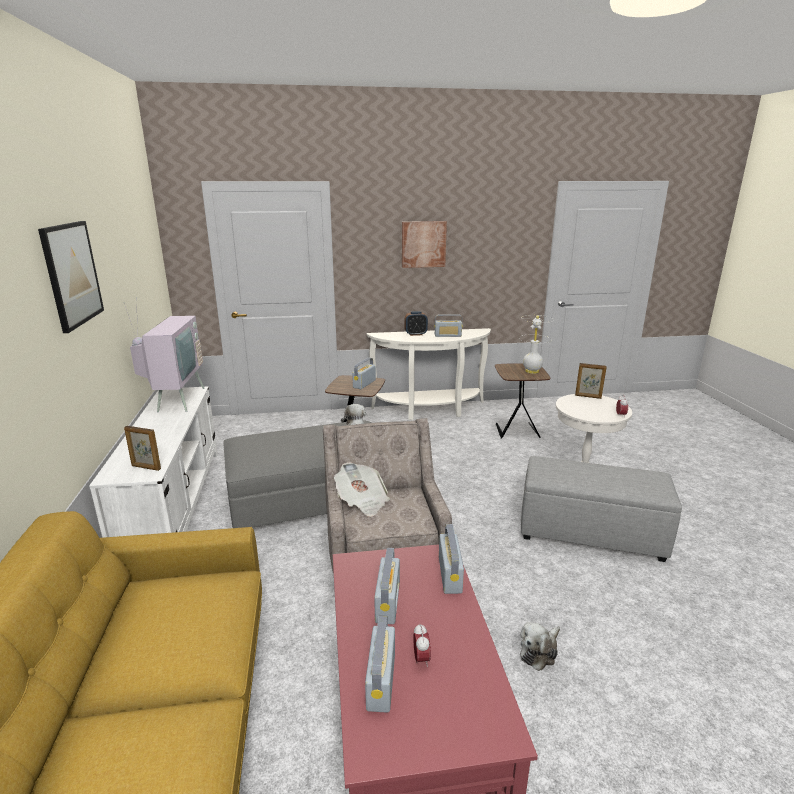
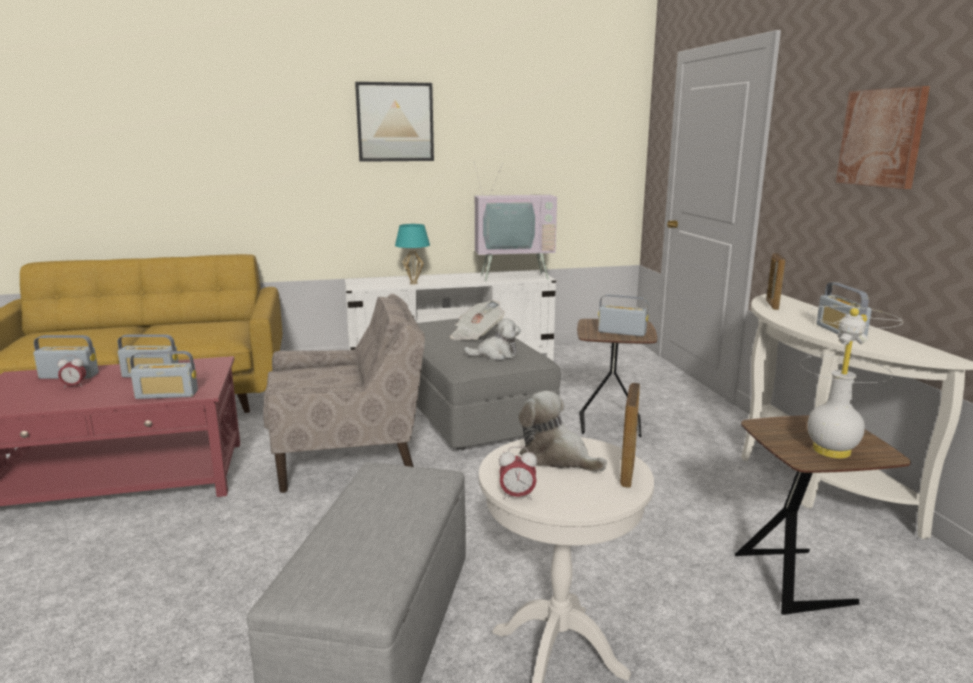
camera: 85 degrees right, 5 degrees down
(146, 467) = (368, 285): picture frame -> picture frame (772, 305)
(164, 443) = (413, 283): none -> turquoise table lamp
(362, 501) = (338, 371): newspaper -> newspaper (476, 335)
(415, 334) = (813, 314): alarm clock -> none
(539, 651) = (150, 552): plush toy -> plush toy (557, 457)

